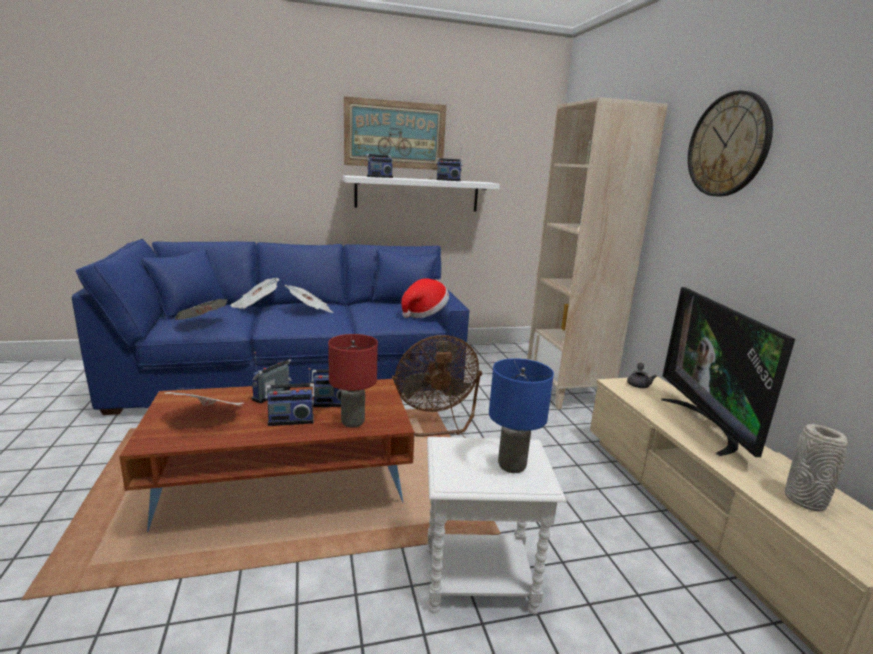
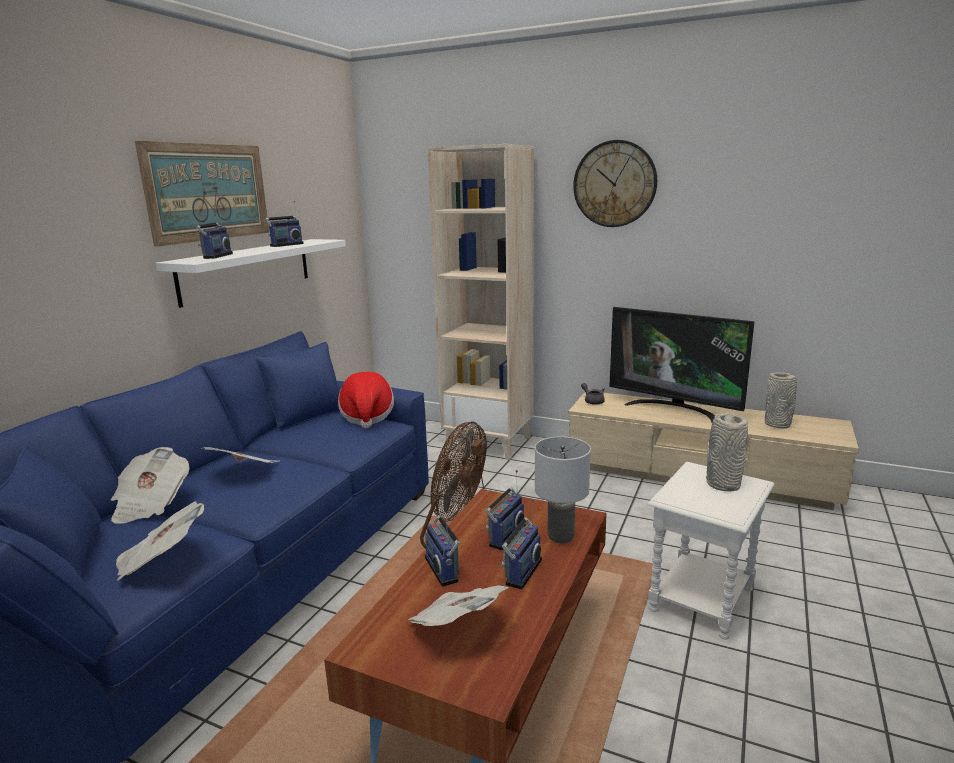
camera: 50 degrees left, 0 degrees up
(353, 422) = (560, 536): red table lamp -> white table lamp
(510, 466) = (723, 485): blue table lamp -> grey vase

